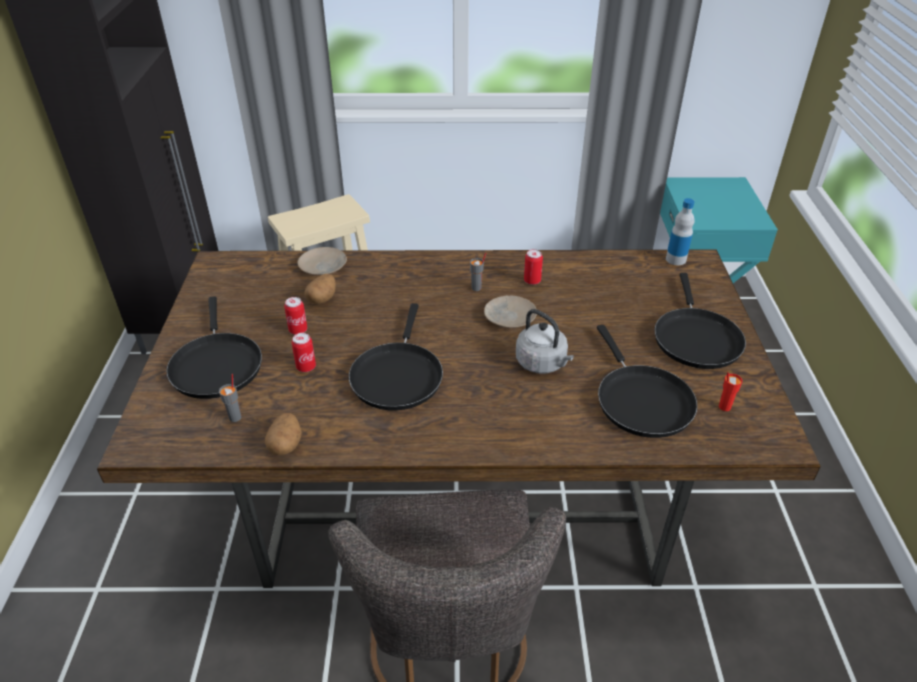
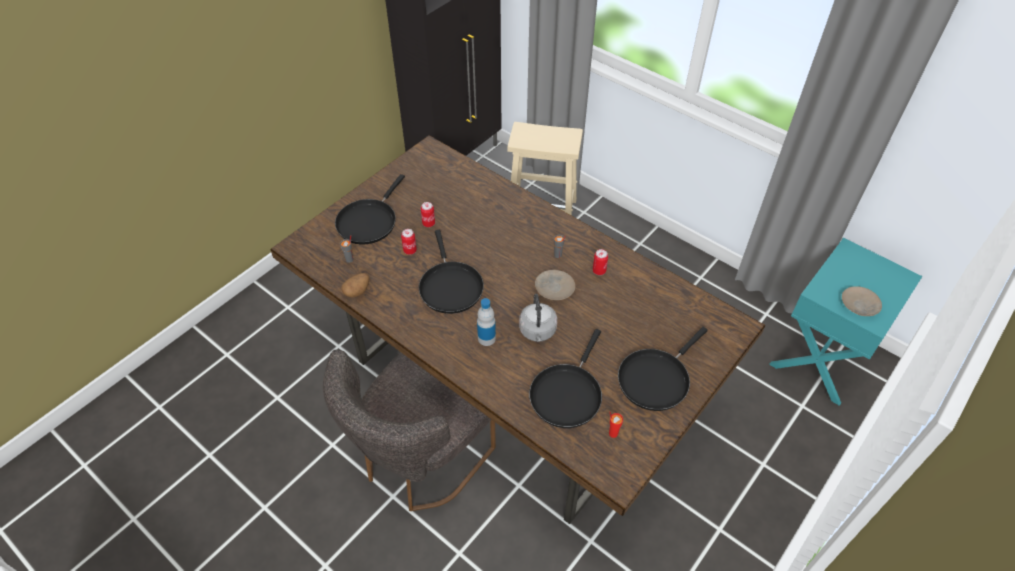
camera: 40 degrees right, 10 degrees up
(322, 298) = (462, 209): potato -> none
(323, 266) = (484, 186): beige plate -> beige plate (859, 305)
(397, 375) = (450, 286): black frying pan -> black frying pan turned 60 degrees counterclockwise
(675, 259) = (721, 314): bottle -> bottle (486, 338)

